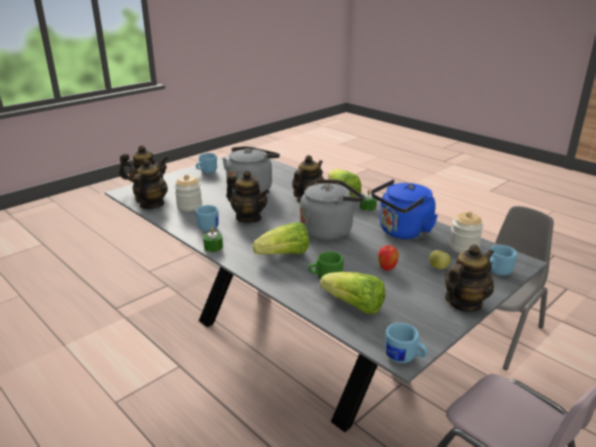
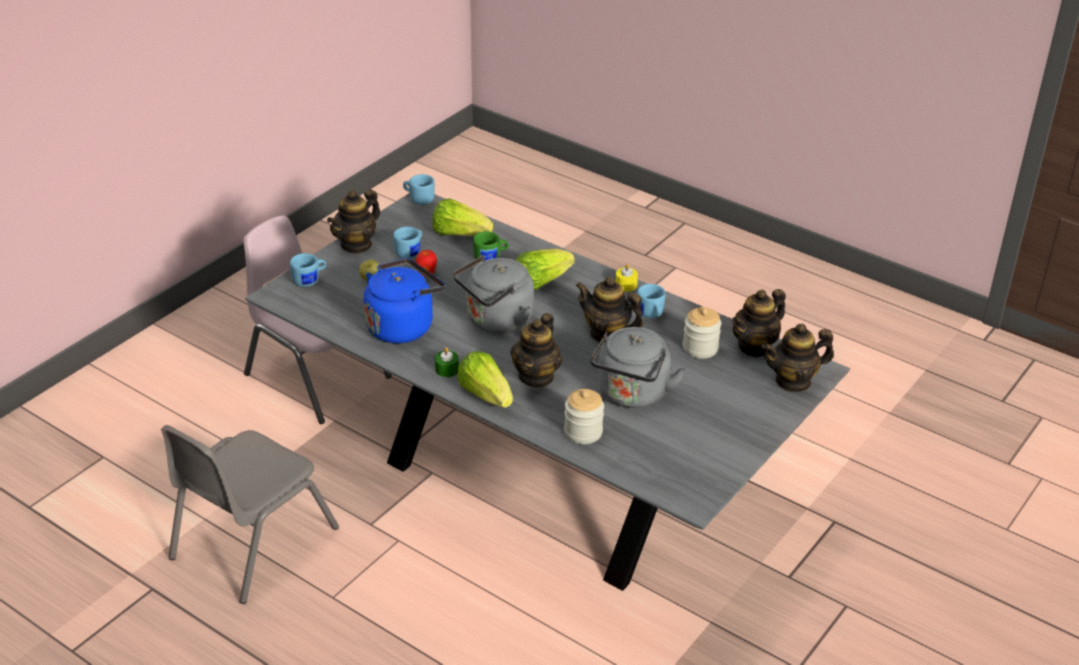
camera: 170 degrees right, 10 degrees up
(151, 205) = (755, 346): teapot -> teapot turned 45 degrees clockwise
(206, 172) = (732, 435): blue mug -> blue mug (410, 252)
(213, 247) = (626, 285): green candle -> yellow candle
(463, 247) = (333, 310): jar -> jar (583, 432)

